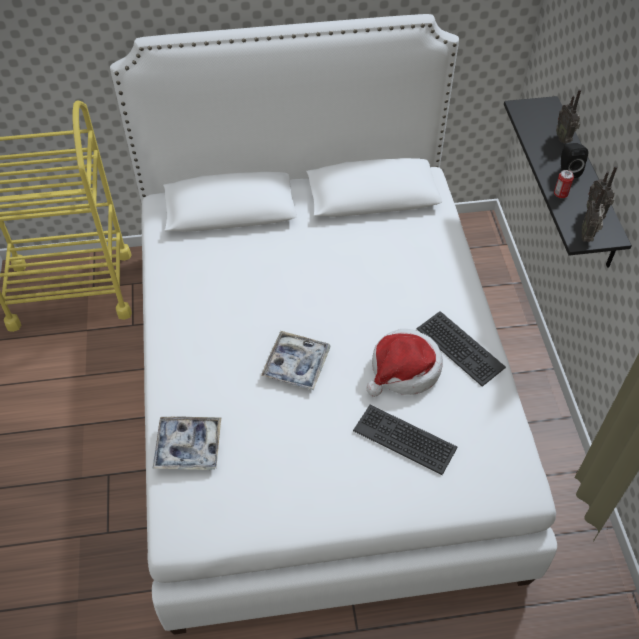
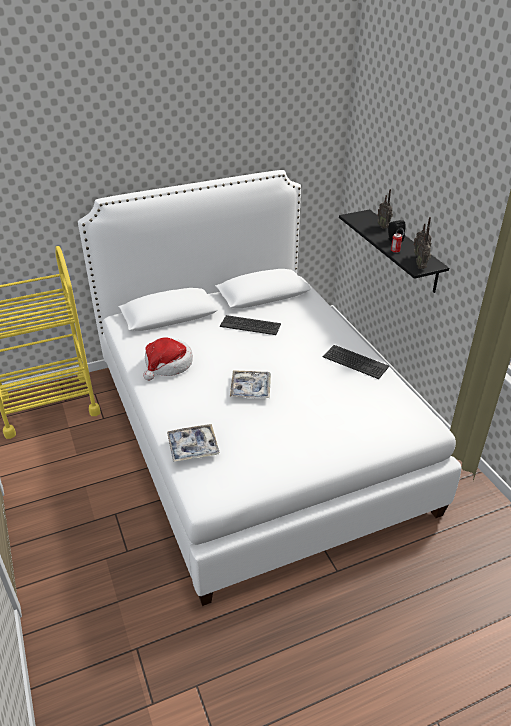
camera: 15 degrees left, 15 degrees down
(404, 370) = (324, 379): hat -> hat (168, 365)
(405, 439) = (341, 415): keyboard -> keyboard (250, 325)

